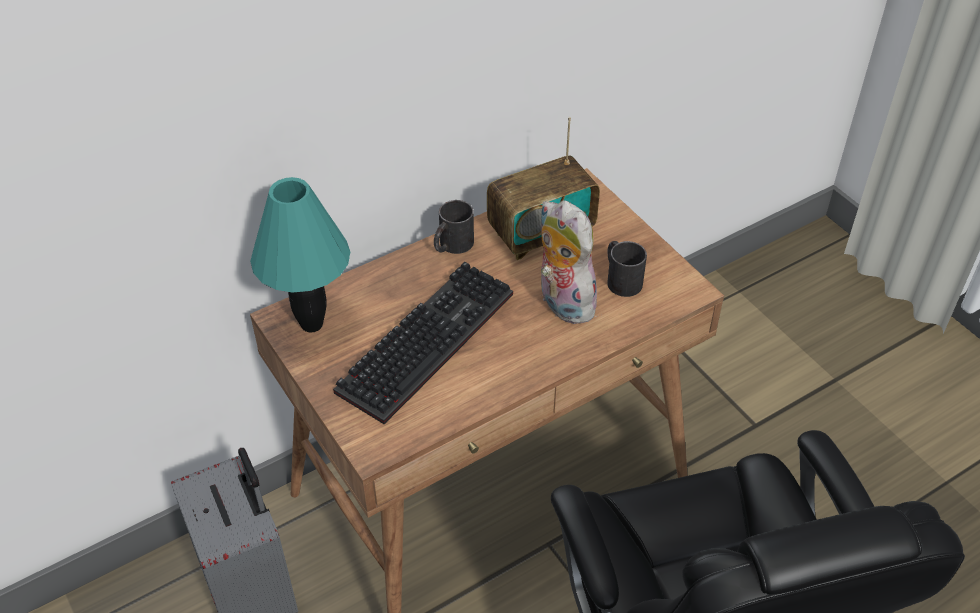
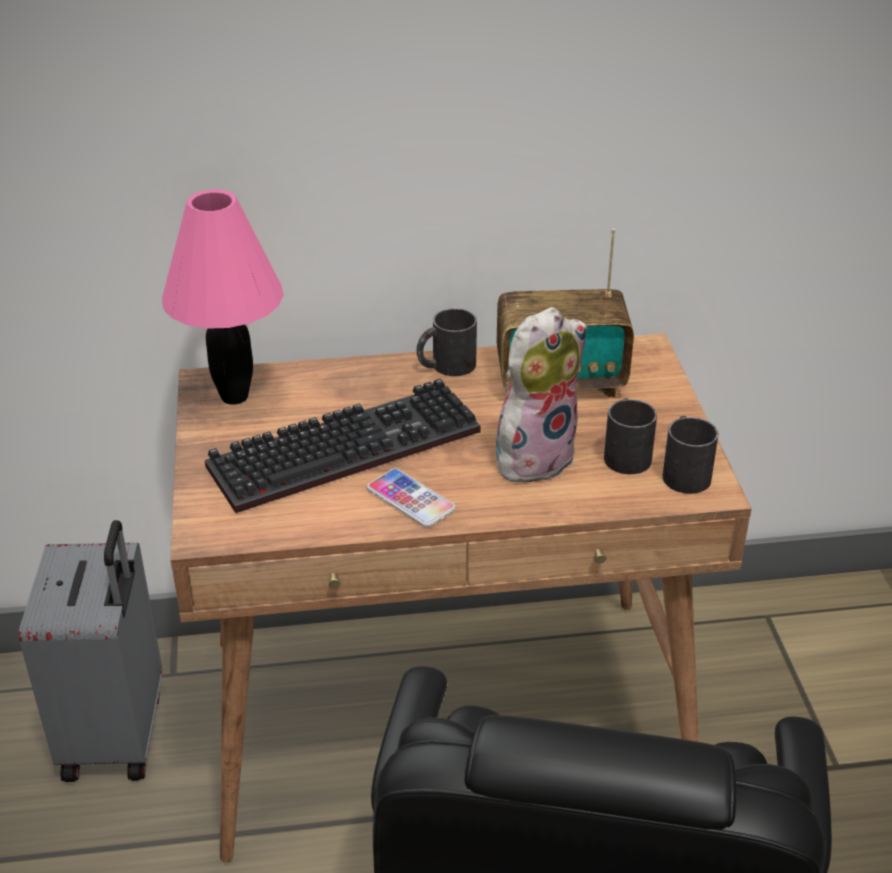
camera: 25 degrees right, 10 degrees down
(312, 325) = (234, 397): turquoise table lamp -> pink table lamp
(500, 368) = (410, 499): none -> phone
(562, 302) = (534, 456): plush toy -> plush toy turned 60 degrees clockwise
(666, 281) = (684, 471): none -> black mug

